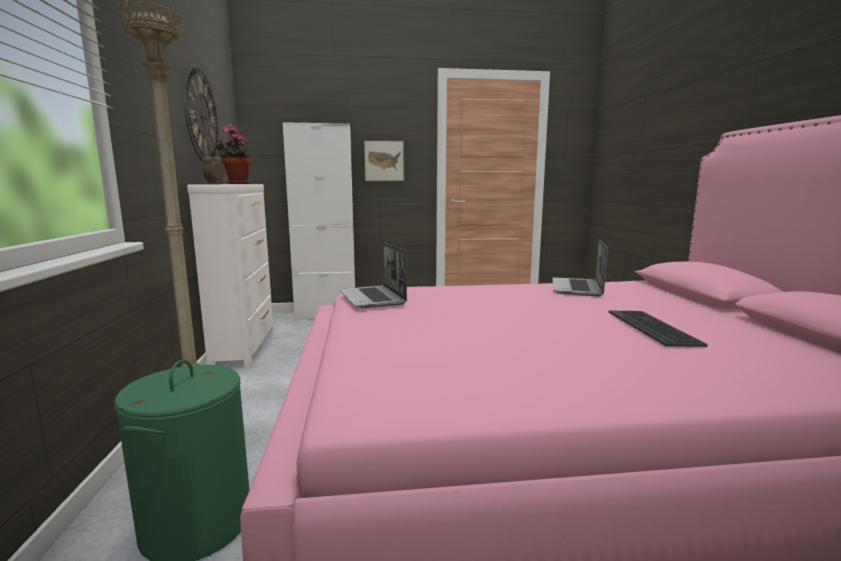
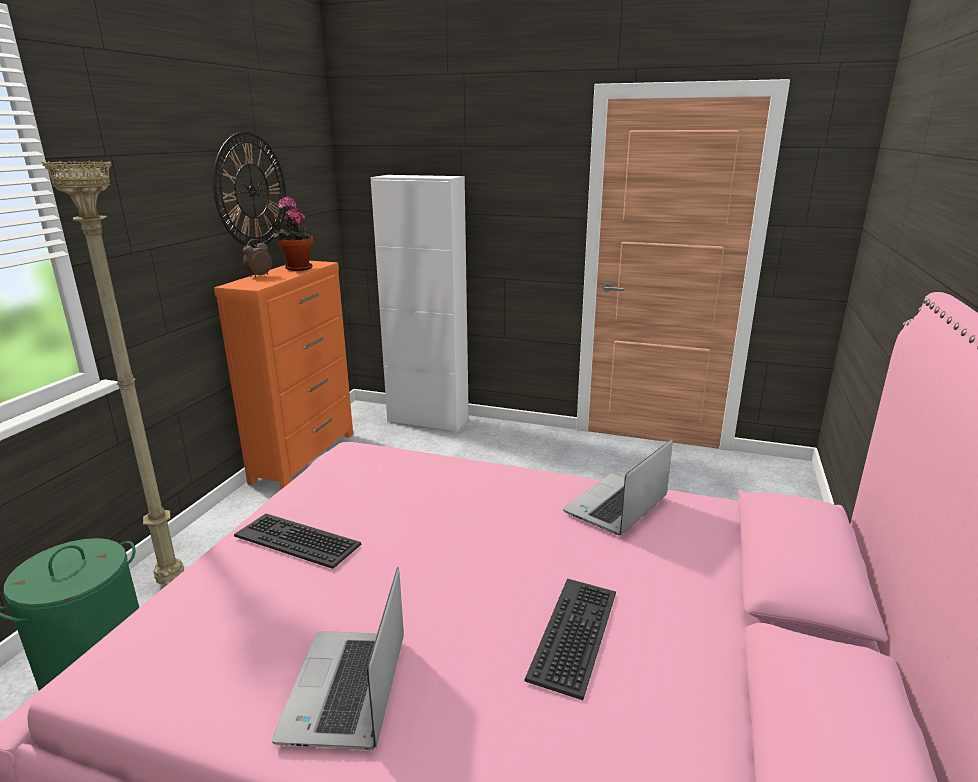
camera: 25 degrees right, 10 degrees up
(244, 347) = (305, 456): white dresser -> orange dresser
(373, 298) = (334, 476): laptop -> laptop (347, 691)
(384, 161) = (511, 223): picture -> none
(400, 326) = (298, 540): none -> keyboard

